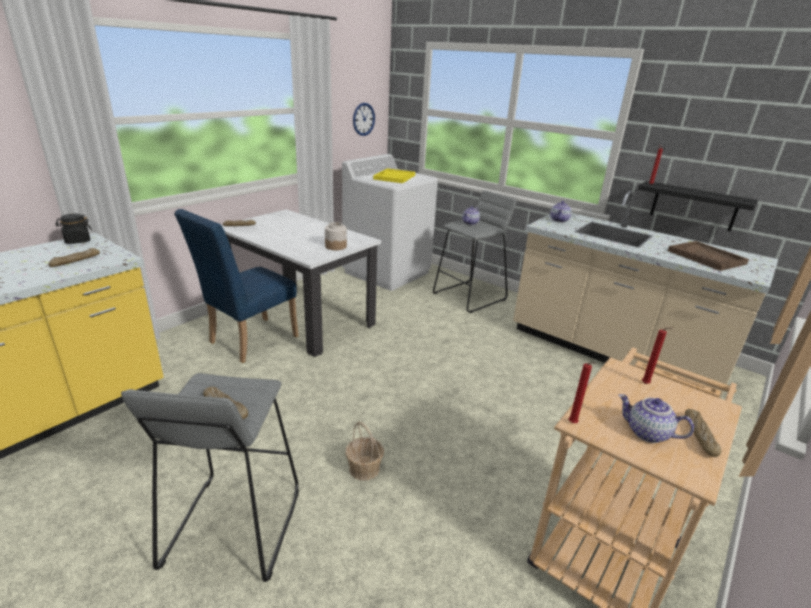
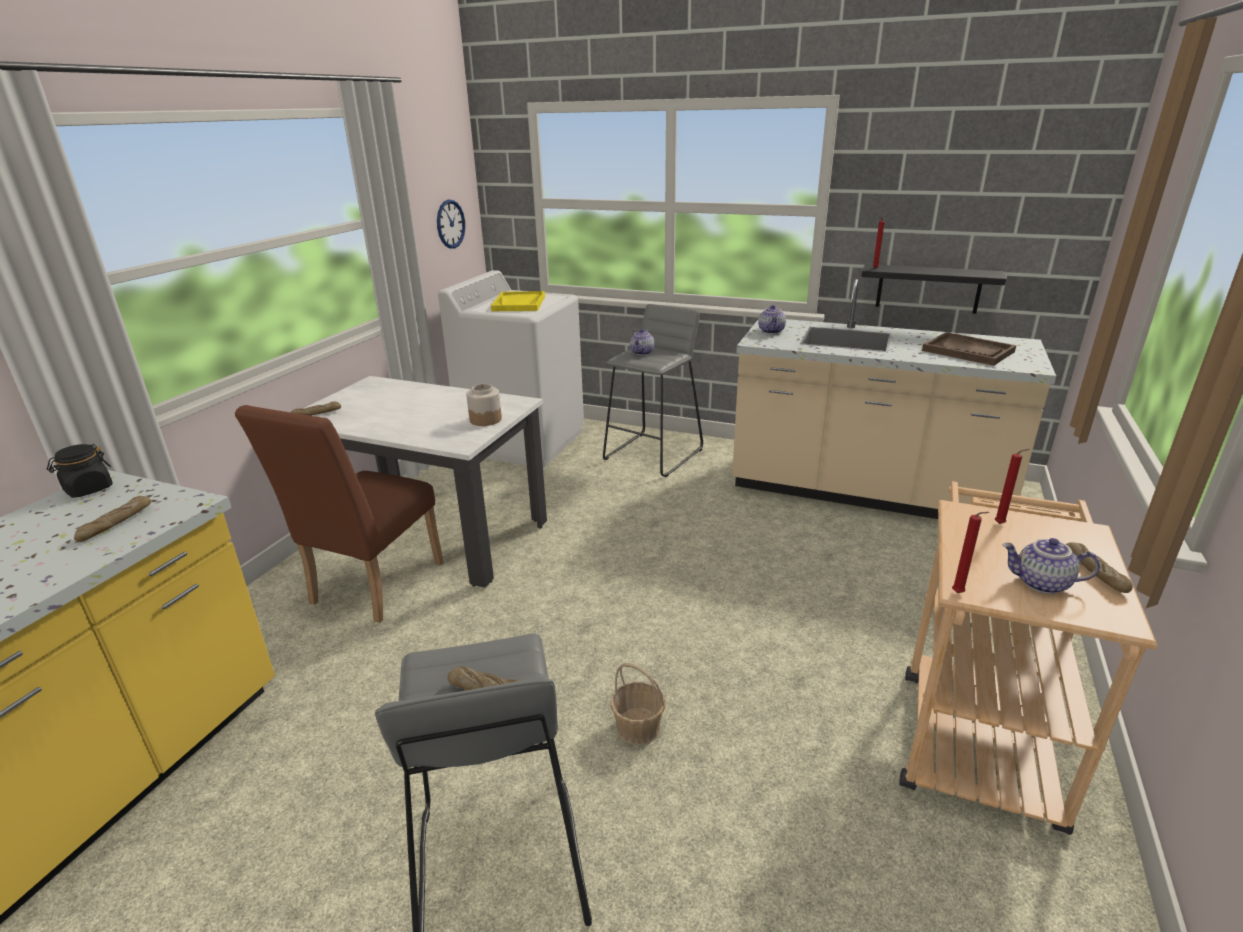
camera: 15 degrees left, 0 degrees up
(248, 341) = (371, 588): blue chair -> brown chair

